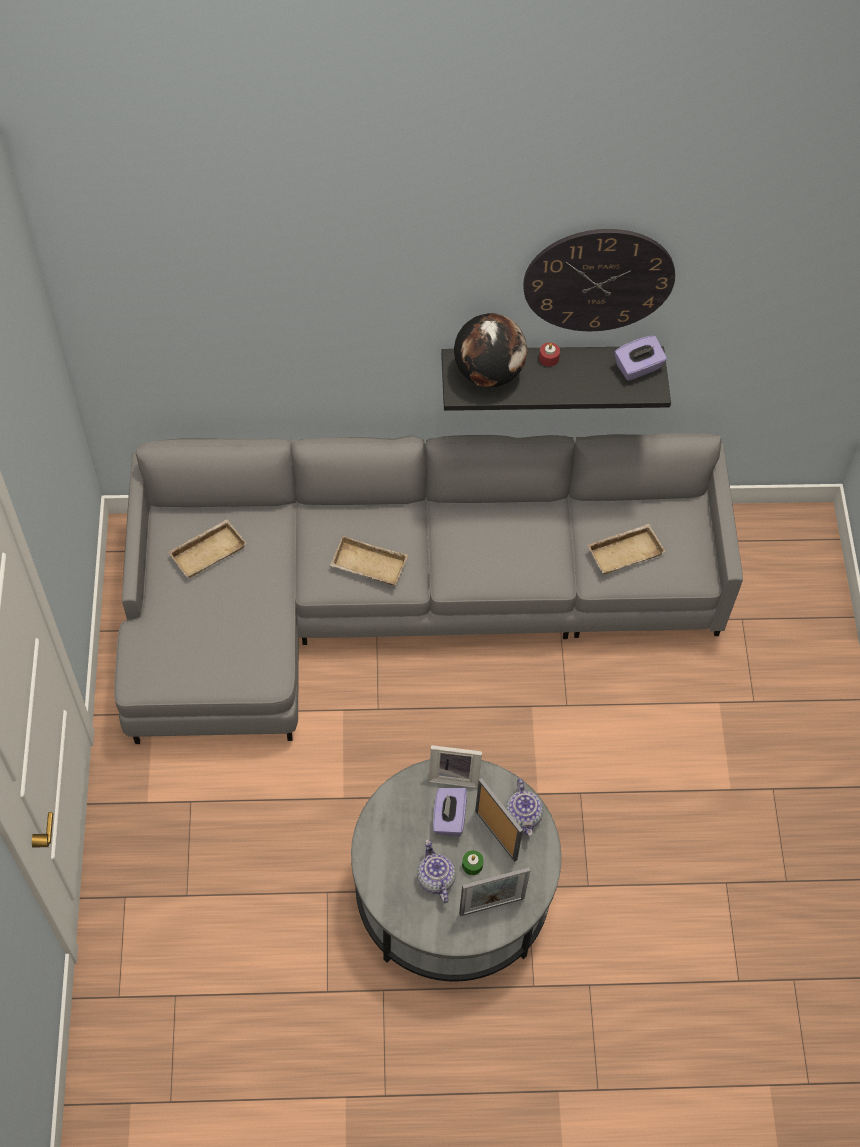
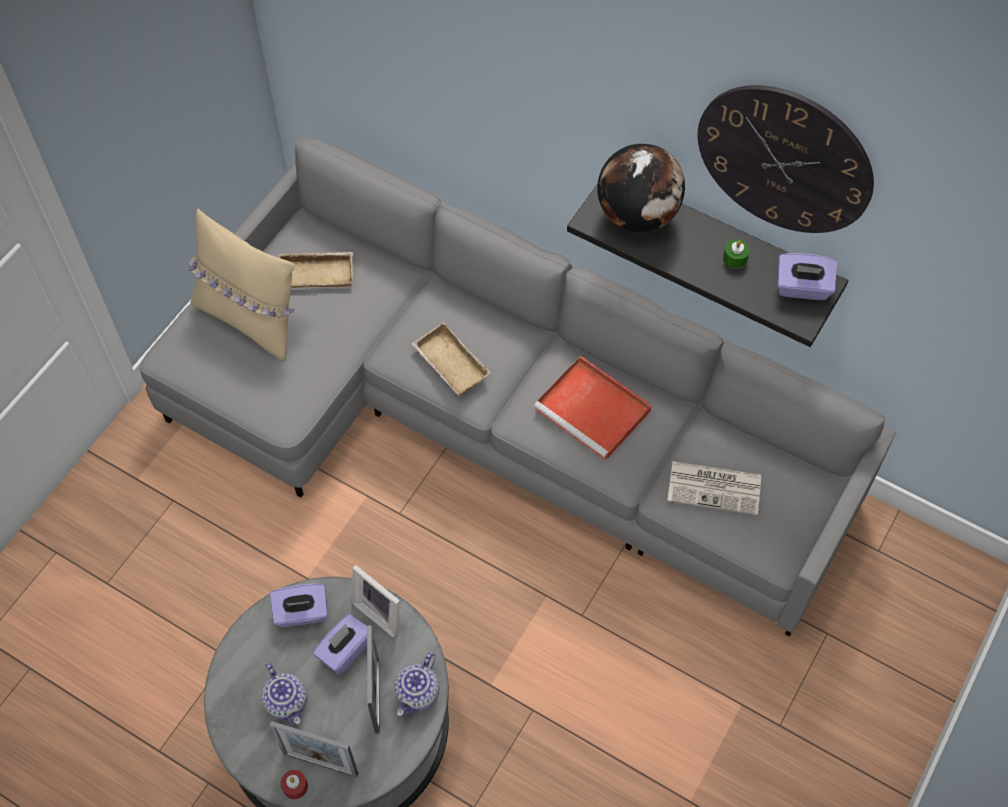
camera: 35 degrees right, 0 degrees up
(182, 616) = (250, 319): none -> beige pillow
(397, 811) = (302, 613): none -> purple tissue box
(435, 878) = (287, 702): teapot -> teapot turned 135 degrees clockwise
(472, 865) = (332, 711): green candle -> green candle (735, 258)
(502, 542) = (594, 411): none -> red tray
(548, 358) = (712, 232): red candle -> red candle (295, 786)
(625, 551) = (715, 487): beige tray -> newspaper

